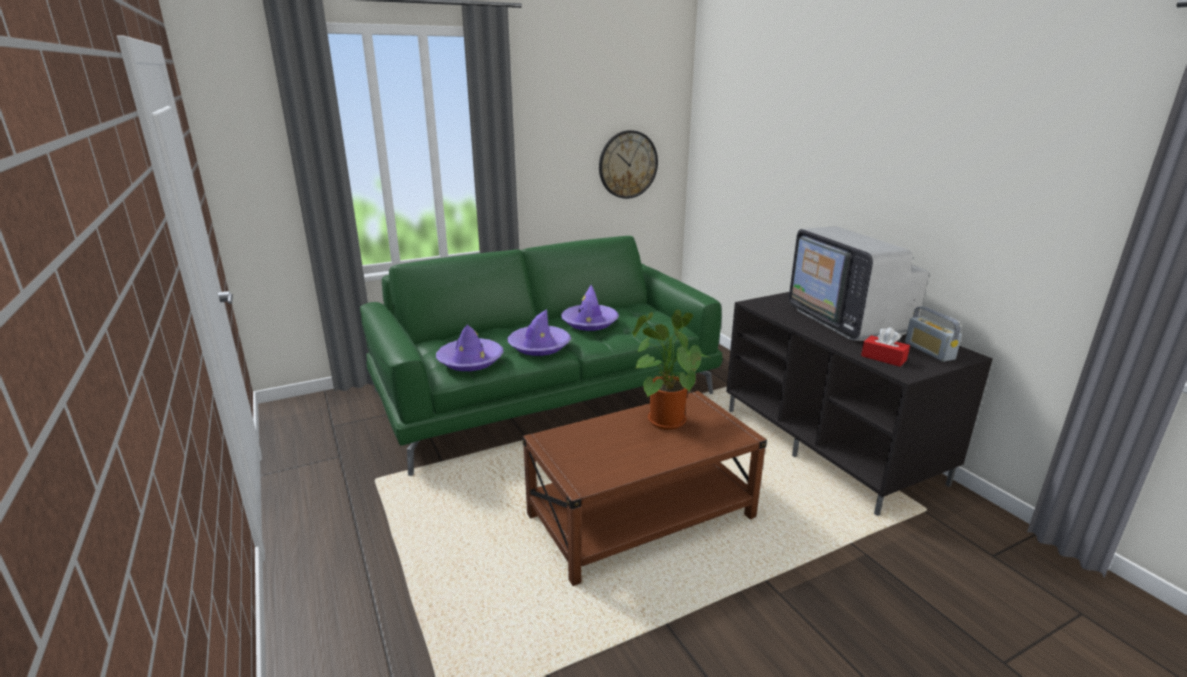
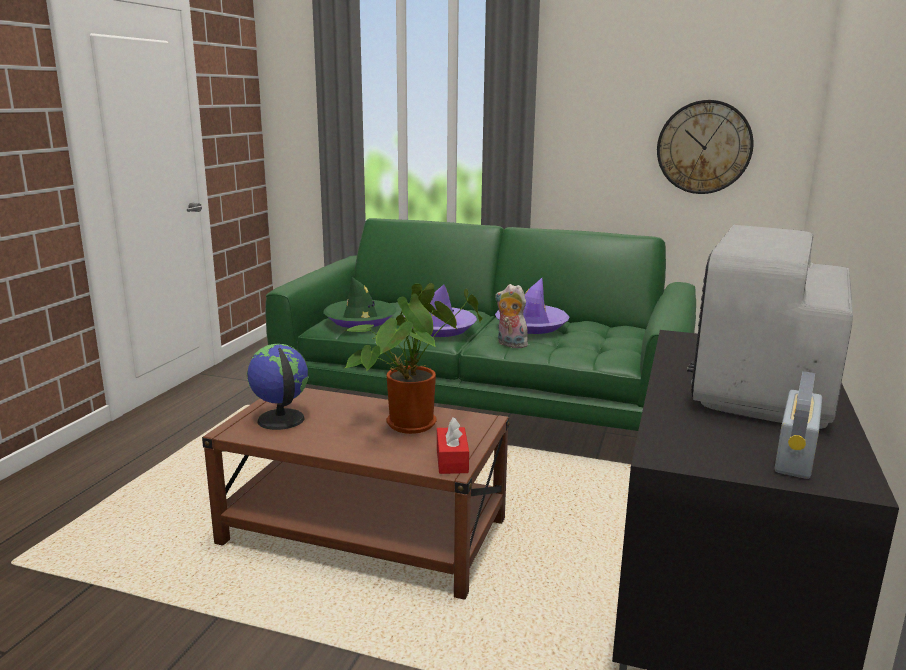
camera: 45 degrees right, 5 degrees down
(470, 360) = (360, 320): purple hat -> green hat
(589, 460) = (280, 420): none -> globe
(603, 341) = (510, 344): none -> plush toy
(883, 358) = (687, 433): red tissue box -> red tissue box (452, 460)

